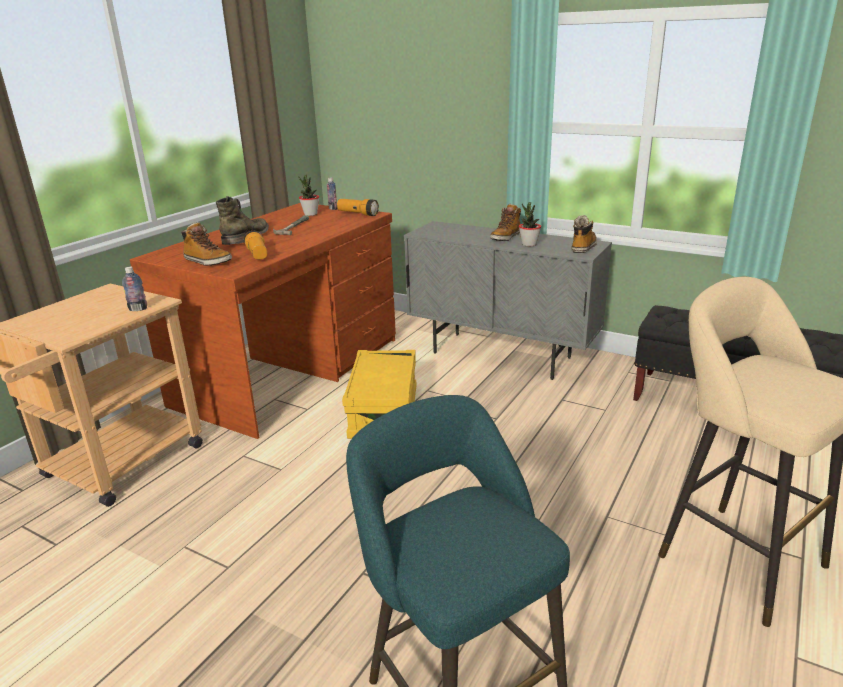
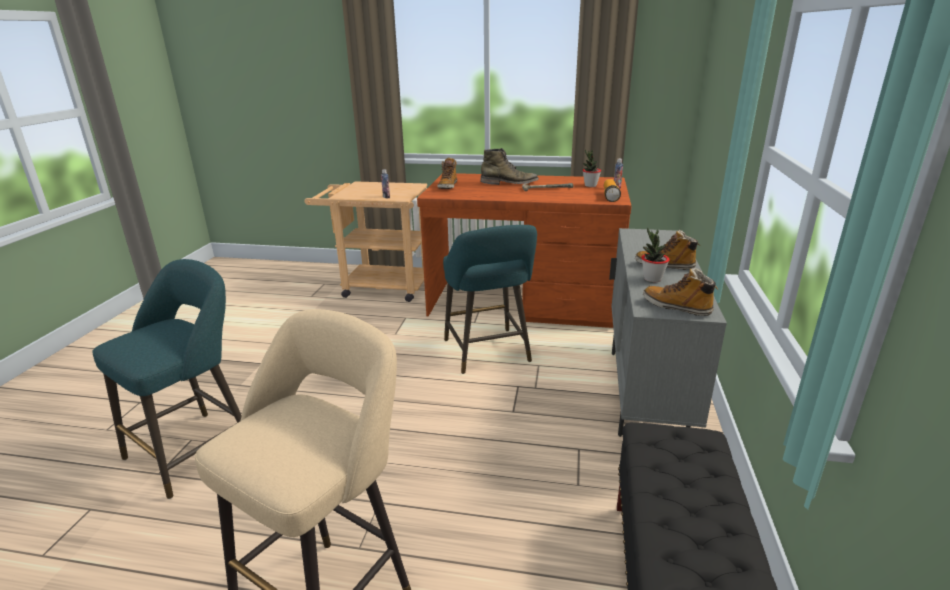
camera: 70 degrees right, 0 degrees up
(257, 255) = (471, 193): flashlight -> none
(384, 412) = (488, 353): yellow storage box -> turquoise stool
(583, 247) = (677, 307): boot -> boot turned 150 degrees counterclockwise

